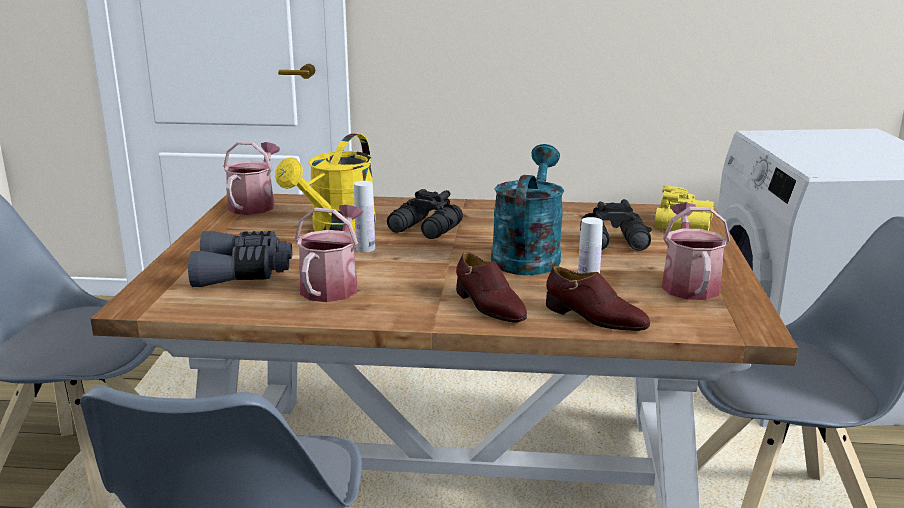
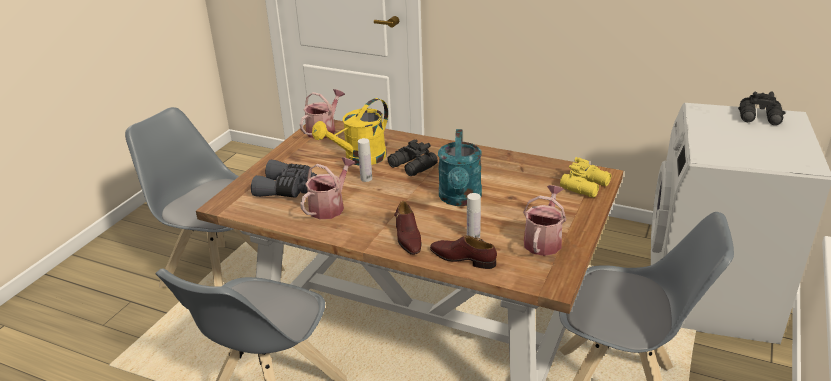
camera: 20 degrees right, 10 degrees up
(528, 255) = (460, 199): turquoise watering can -> turquoise watering can turned 150 degrees clockwise
(595, 318) = (463, 258): brown shoe -> brown shoe turned 150 degrees clockwise
(615, 242) = (525, 196): black binoculars -> black binoculars (760, 118)

